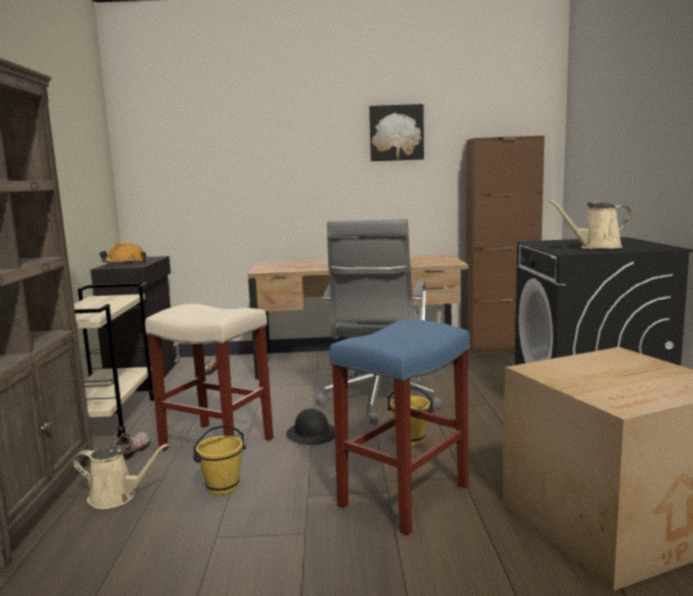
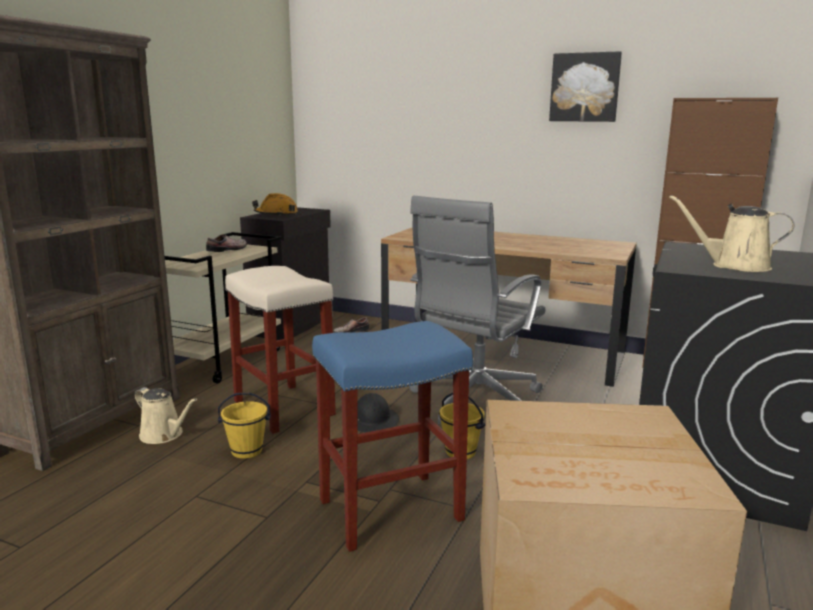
camera: 25 degrees right, 5 degrees up
(133, 451) = (214, 396): shoe -> shoe (228, 250)

